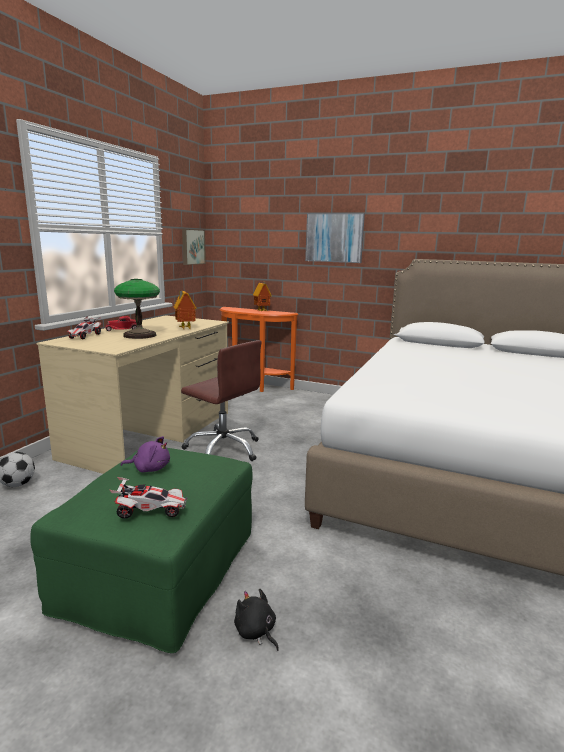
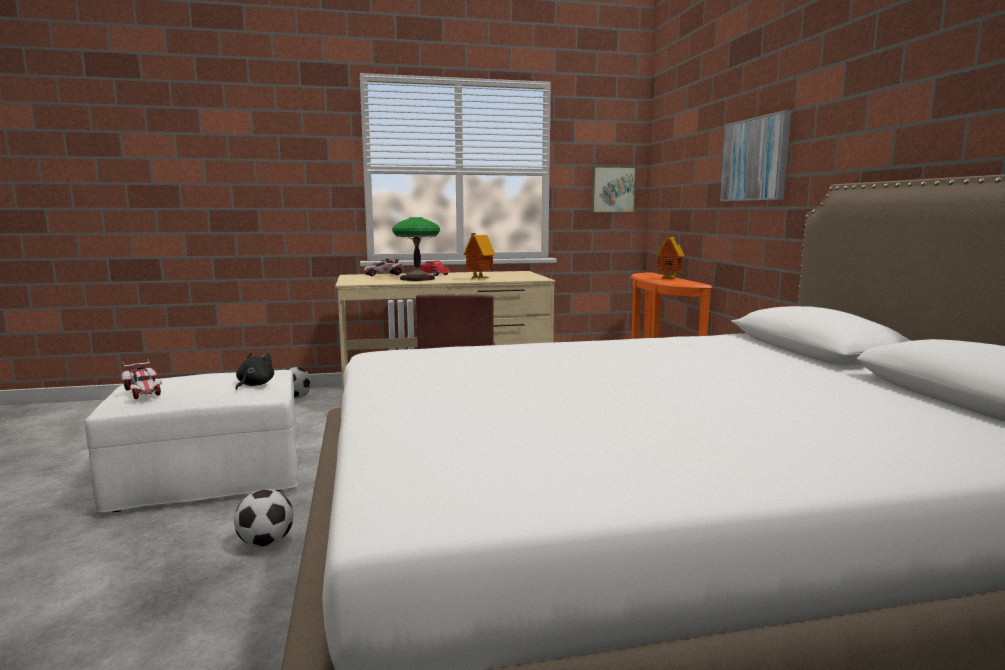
camera: 55 degrees right, 5 degrees down
(150, 468) = (221, 376): purple plush toy -> none
(159, 570) = (211, 476): green ottoman -> white ottoman
(256, 632) = (141, 538): black plush toy -> black plush toy (254, 385)
(327, 567) = (266, 543): none -> football

